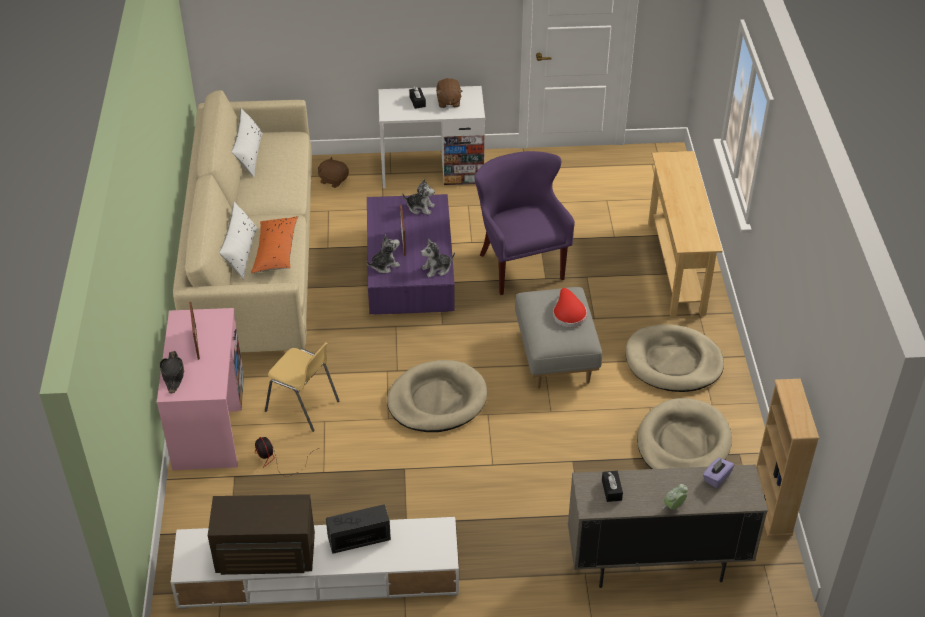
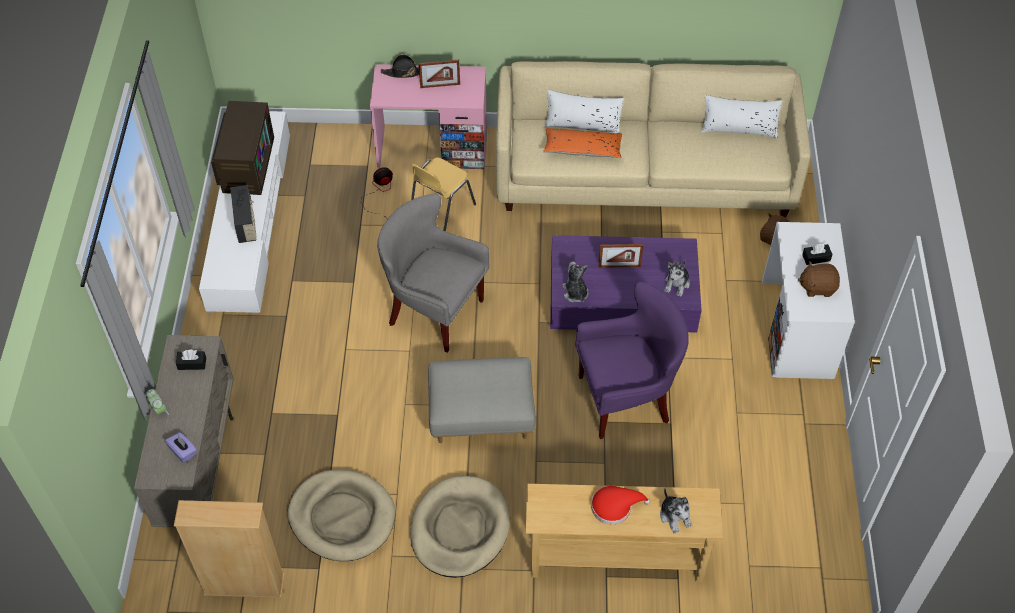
camera: 95 degrees right, 10 degrees up
(384, 265) = (583, 249): plush toy -> plush toy (675, 516)
(437, 400) = (434, 311): beige dog bed -> grey armchair
(568, 314) = (484, 395): red hat -> red hat (615, 506)

